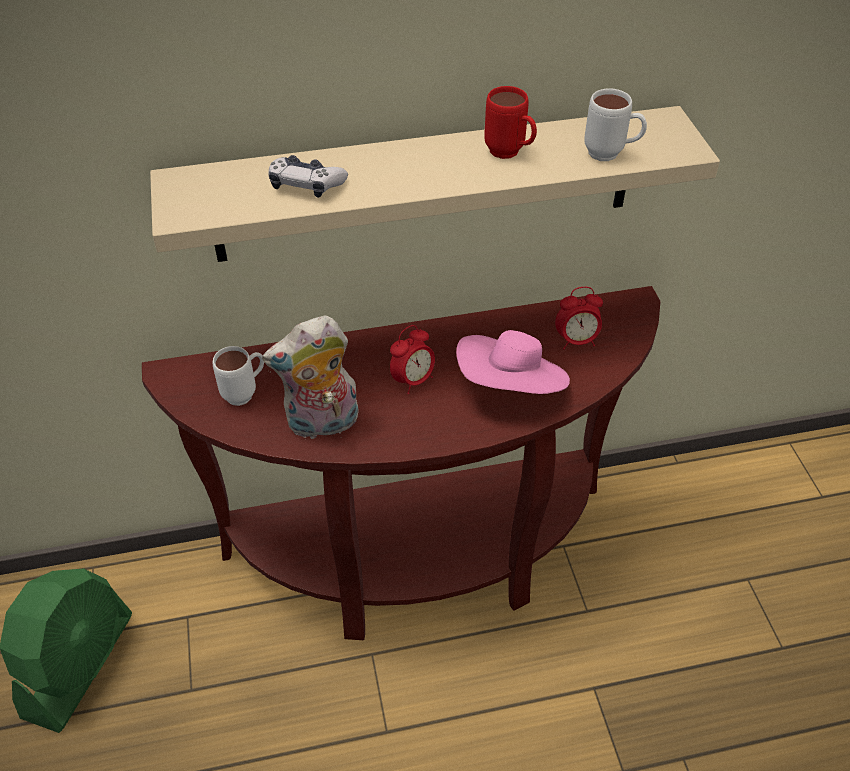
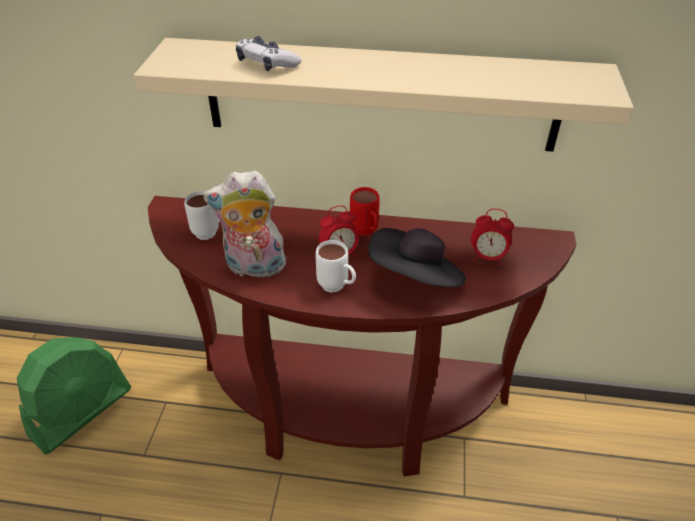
camera: 20 degrees right, 5 degrees down
(510, 154) = (443, 72): red mug -> red mug (366, 233)
(511, 386) = (416, 278): pink hat -> black hat
(611, 155) = (531, 86): white mug -> white mug (337, 288)

